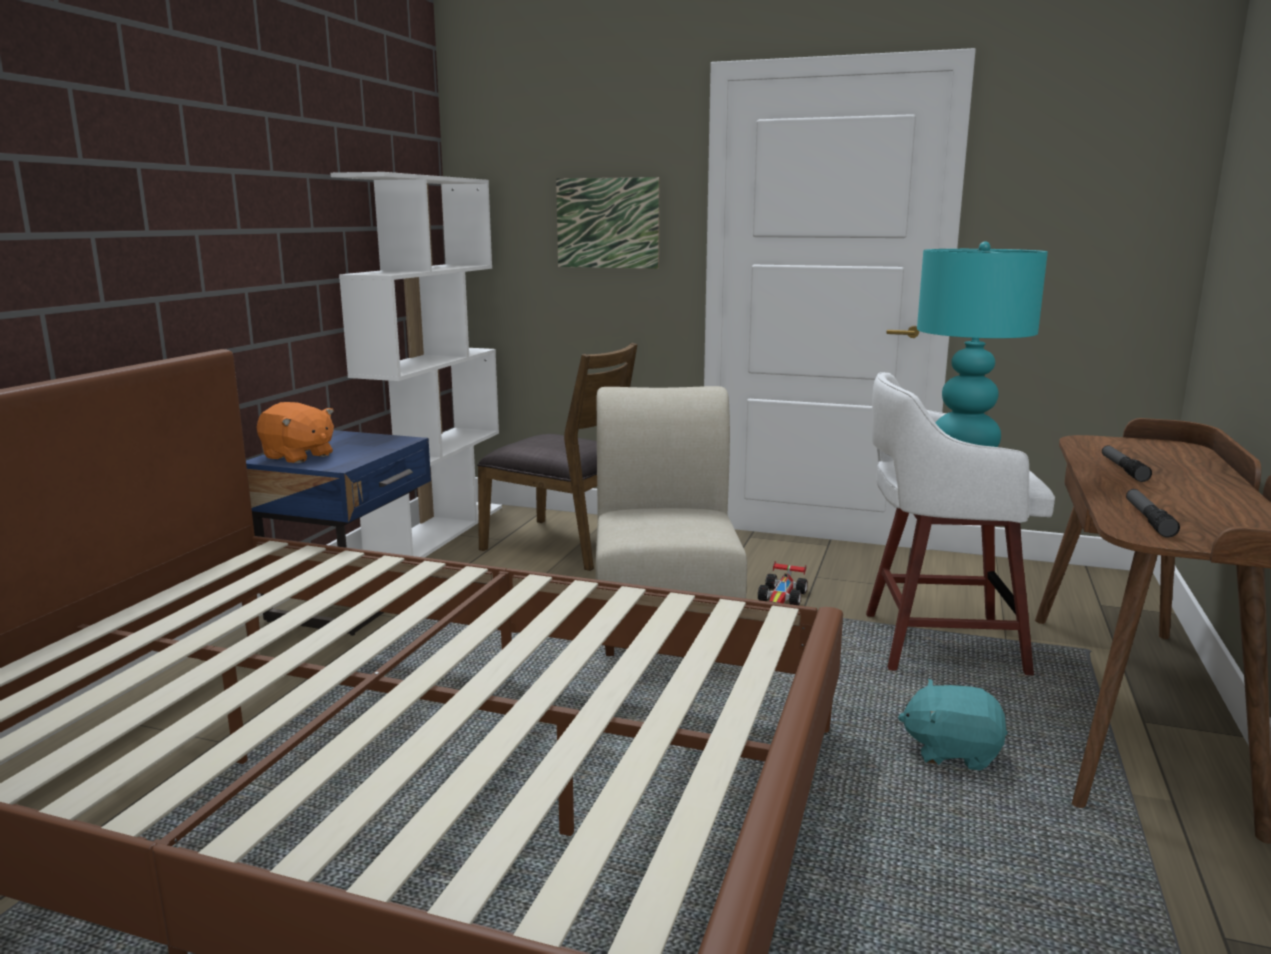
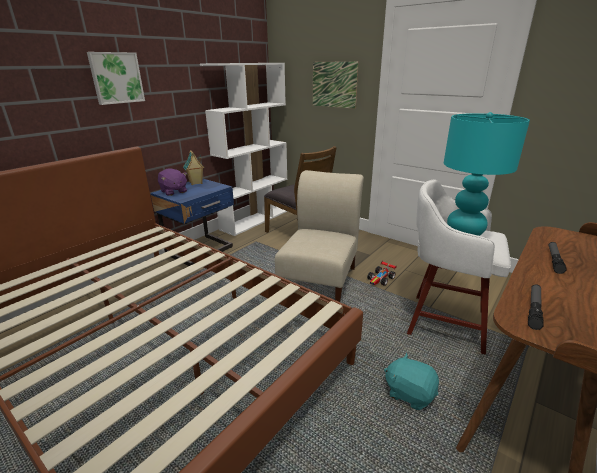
camera: 20 degrees right, 10 degrees up
(180, 193) = (116, 78): none -> picture
(298, 456) = (173, 192): orange plush toy -> purple plush toy
(332, 438) = (195, 183): none -> toy house

